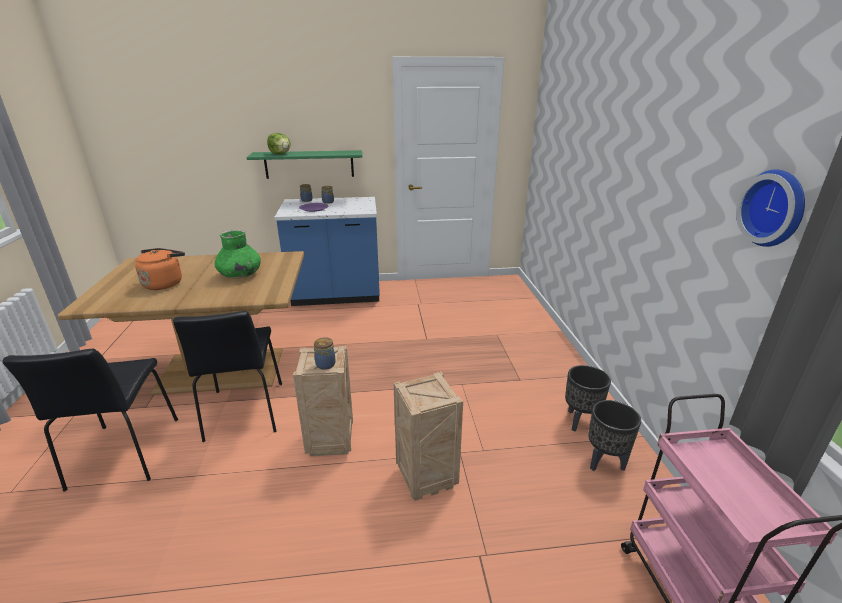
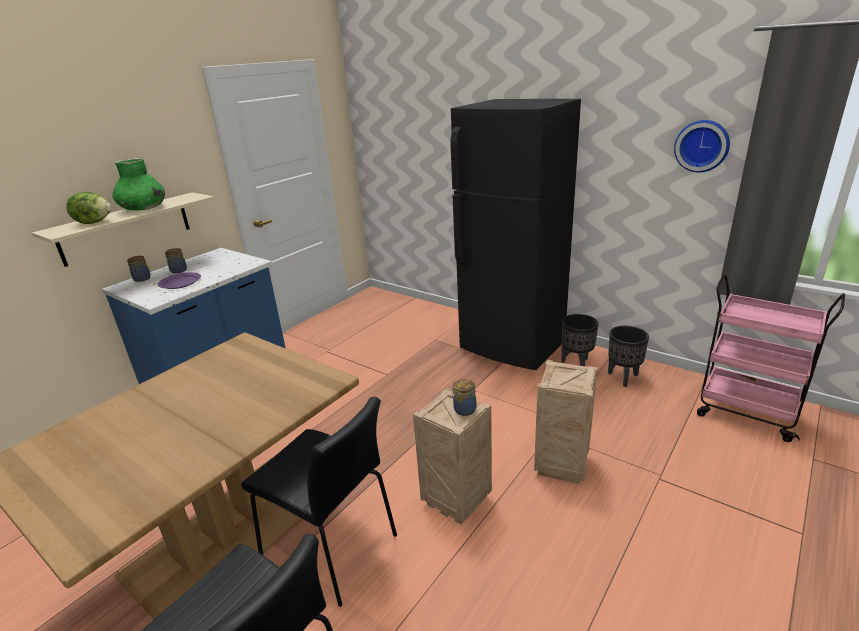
camera: 45 degrees left, 0 degrees up
(164, 283) = (148, 449): orange kettle -> none
(240, 275) = (232, 386): green vase -> green vase (143, 208)
(309, 164) = (126, 228): green shelf -> beige shelf
(548, 373) = (512, 346): none -> black fridge

